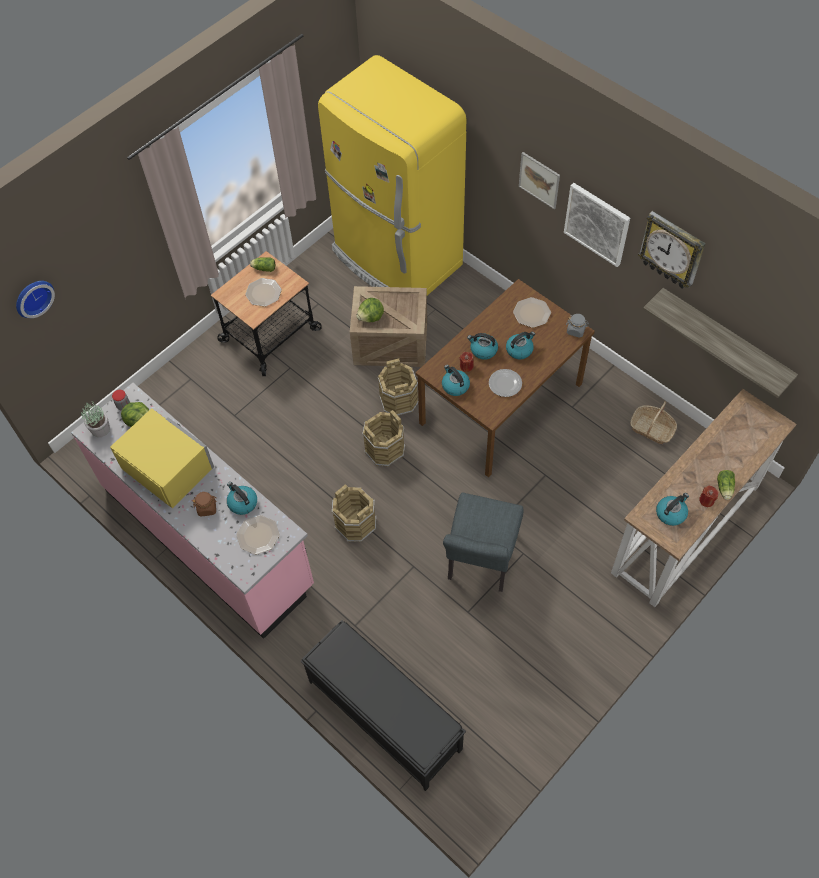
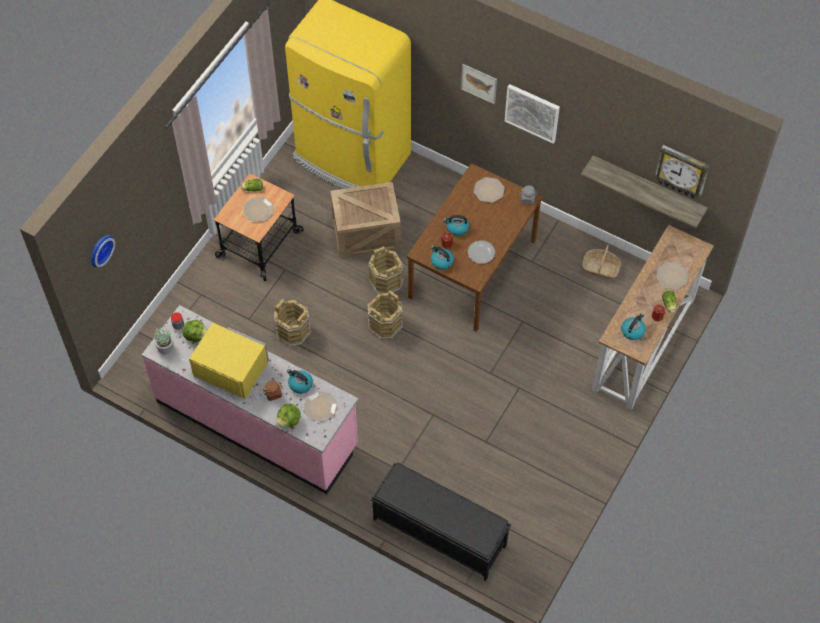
camera: 15 degrees left, 0 degrees up
(356, 523) = (377, 389): brown bucket -> brown bucket (293, 331)
(371, 317) = (352, 215): lettuce -> lettuce (289, 421)
(480, 562) = (486, 401): grey chair -> none
(519, 349) = (486, 222): kettle -> none
(672, 250) = (596, 127): wall clock -> wall clock (682, 171)
(735, 453) = (672, 276): none -> plate

